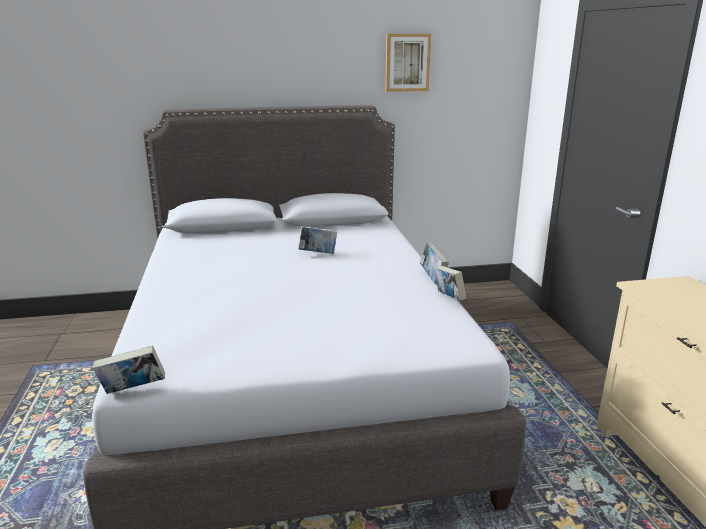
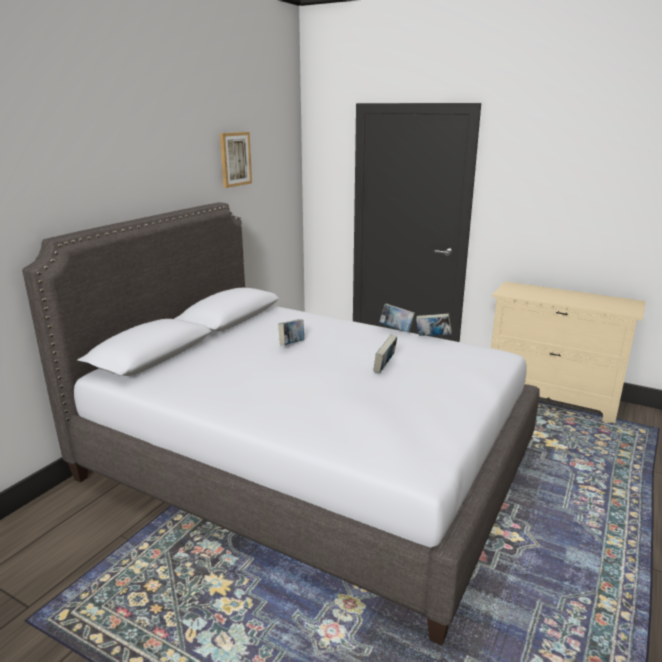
camera: 50 degrees left, 0 degrees up
(133, 390) = (441, 475): book -> book (384, 367)

